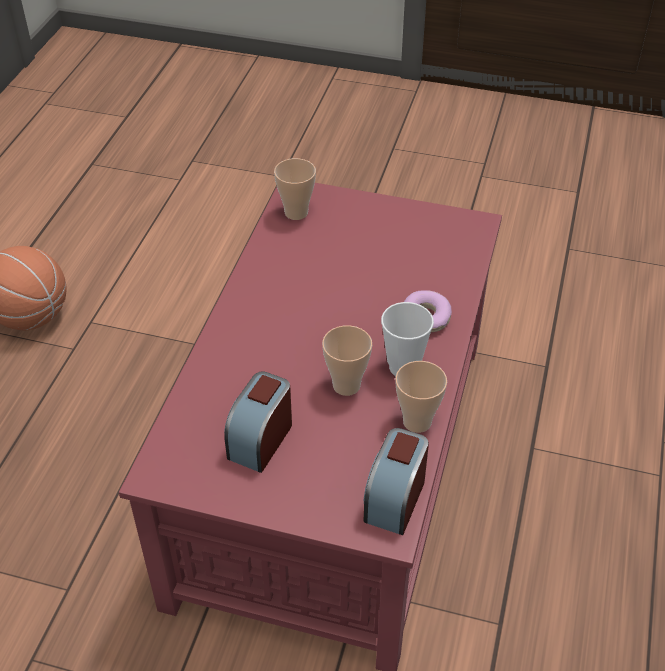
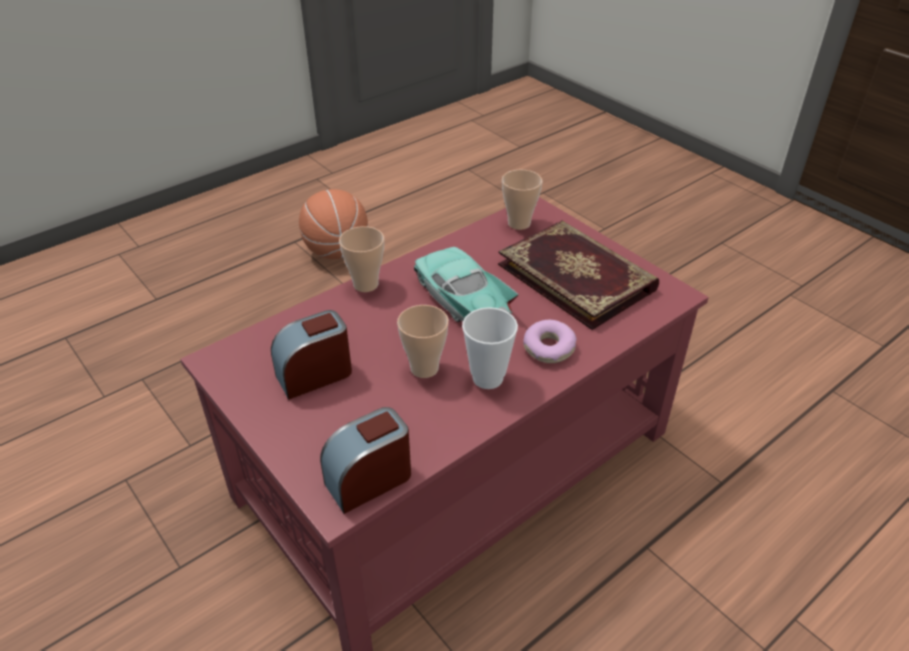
camera: 35 degrees right, 5 degrees down
(317, 308) = (462, 299): none -> turquoise toy car
(390, 242) = (577, 276): none -> book
(417, 421) = (454, 427): cup -> cup (366, 284)

